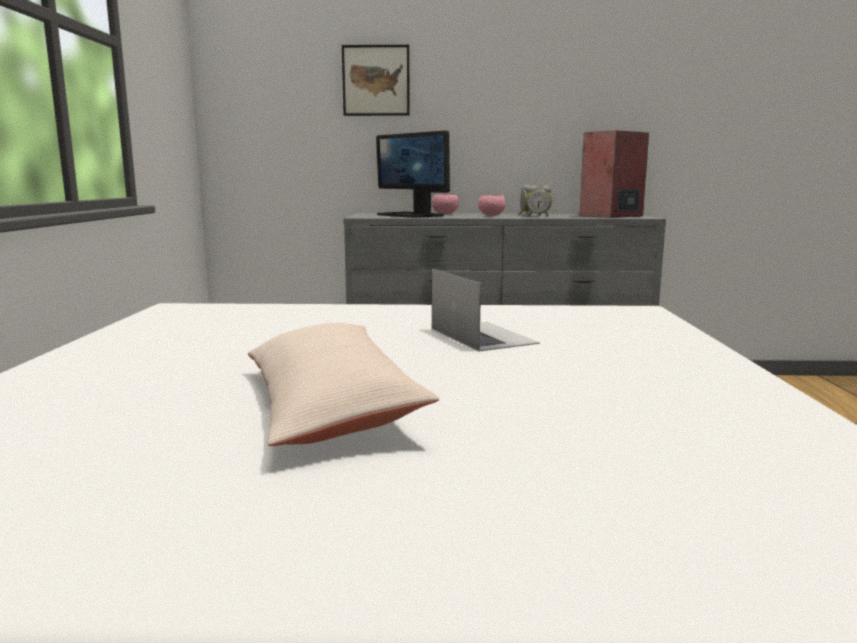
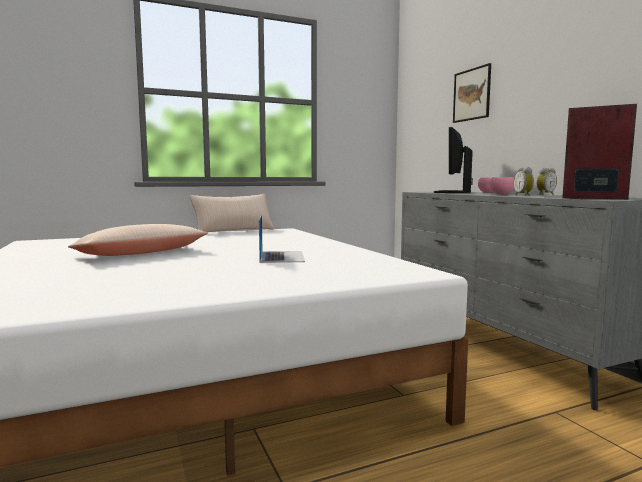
camera: 65 degrees right, 5 degrees down
(101, 330) = (233, 230): none -> beige pillow
(482, 335) = (281, 256): laptop -> laptop turned 45 degrees counterclockwise

